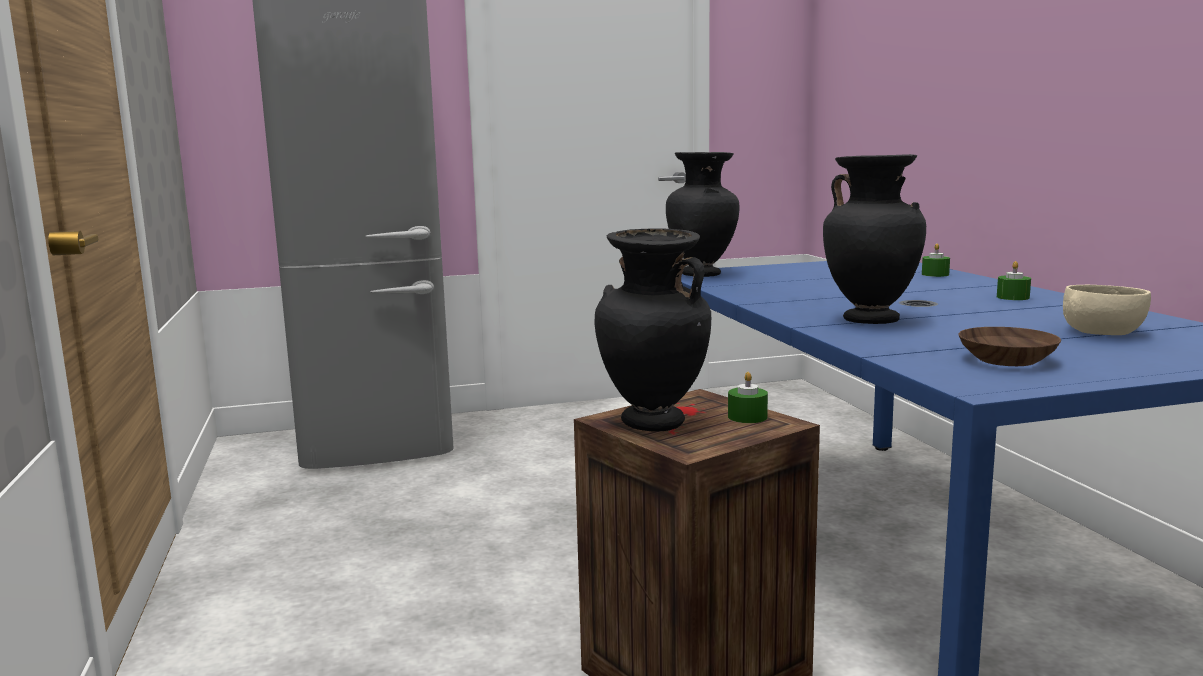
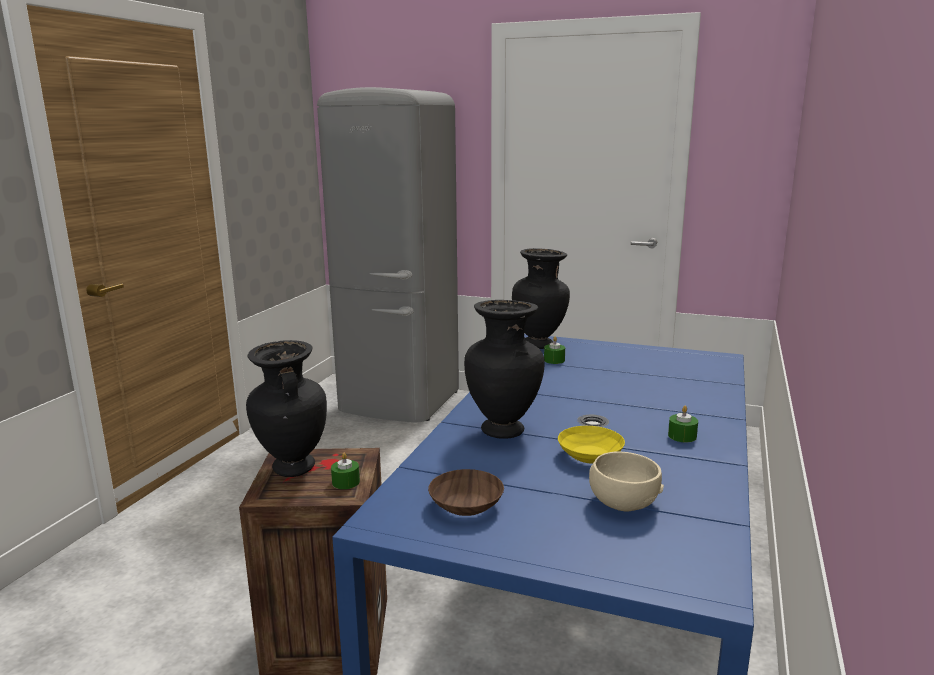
camera: 35 degrees right, 5 degrees up
(935, 274) = (706, 388): green candle -> green candle (554, 360)
(990, 317) = (591, 455): none -> yellow bowl

